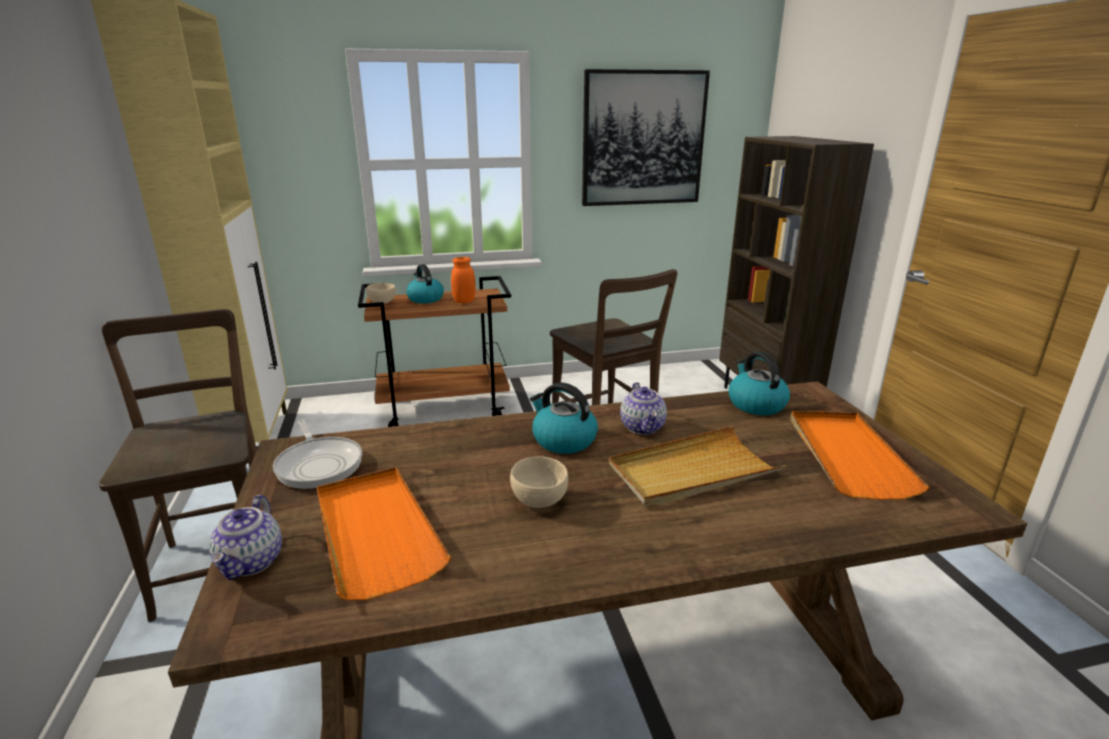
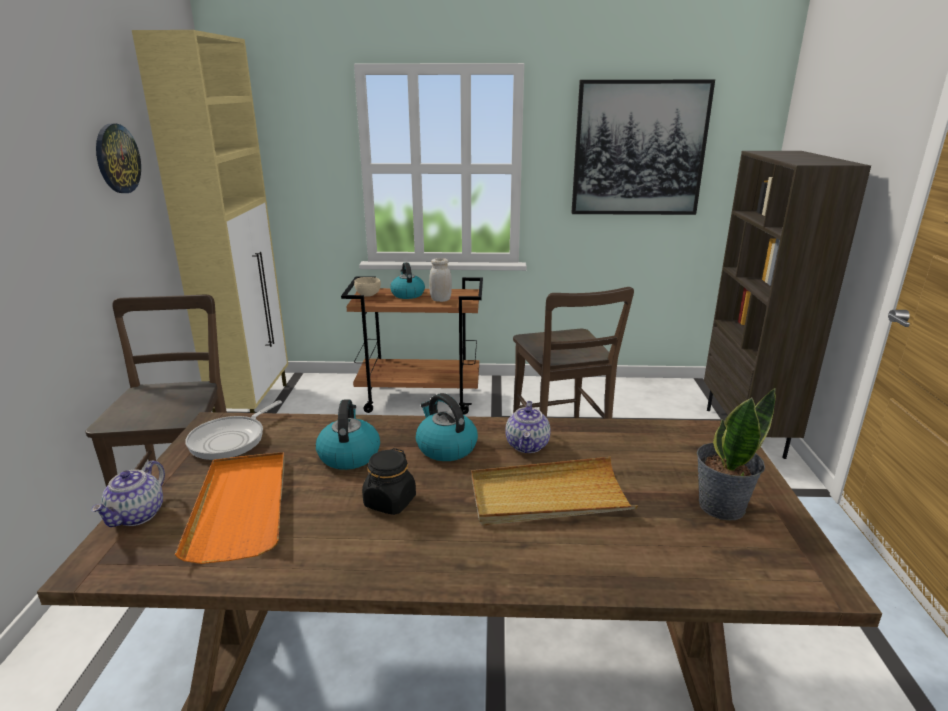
camera: 15 degrees right, 0 degrees up
(87, 152) = (117, 159): none -> wall clock
(319, 464) = (231, 440): frying pan -> frying pan turned 45 degrees clockwise
(464, 301) = (440, 300): orange jar -> white jar
(539, 501) = (389, 502): beige bowl -> black jar
(755, 404) = (657, 437): kettle -> kettle (349, 455)
(847, 456) = (720, 506): orange tray -> potted plant

